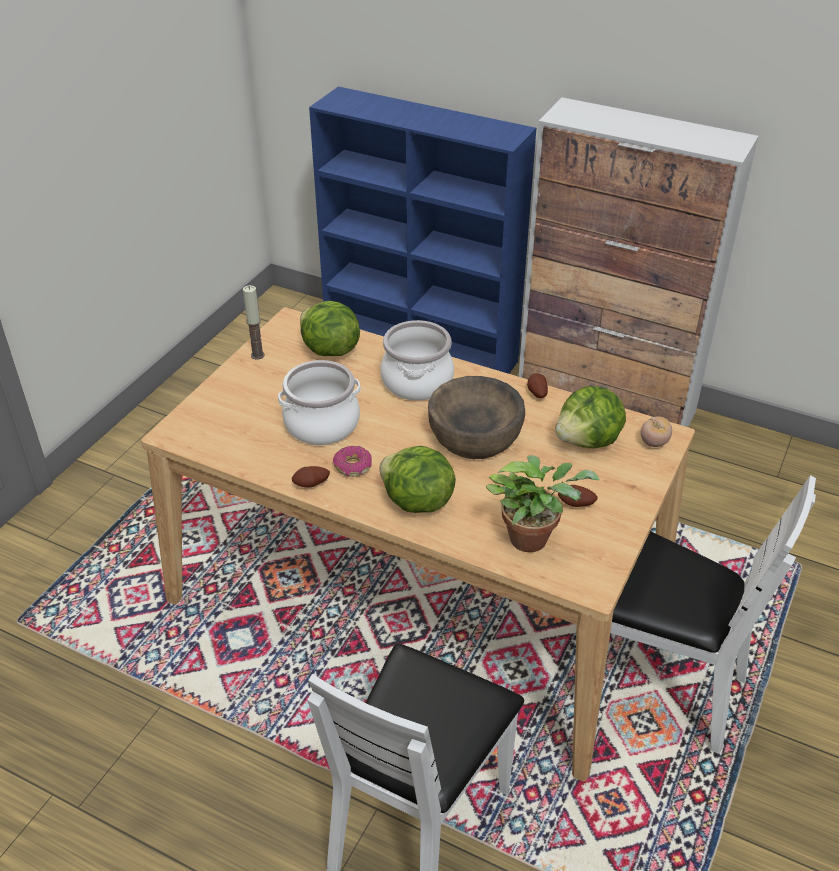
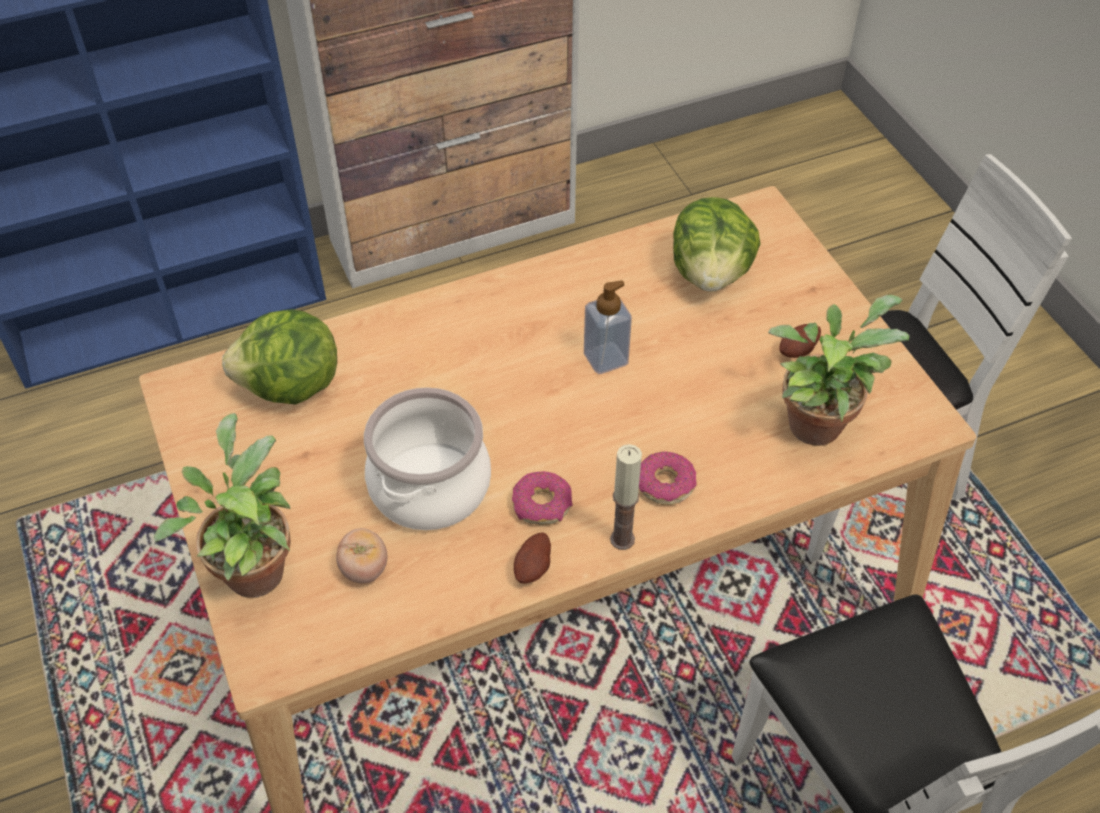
camera: 50 degrees left, 10 degrees up
(217, 399) = (252, 567): none -> potted plant
(257, 355) = (209, 467): candle -> candle (622, 539)
(416, 381) = (451, 345): cooking pot -> none
(416, 502) = (665, 484): lettuce -> donut
(475, 436) = (605, 358): brown bowl -> soap dispenser
(536, 393) = (589, 259): potato -> none
(654, 442) = (763, 227): tomato -> tomato (364, 569)

